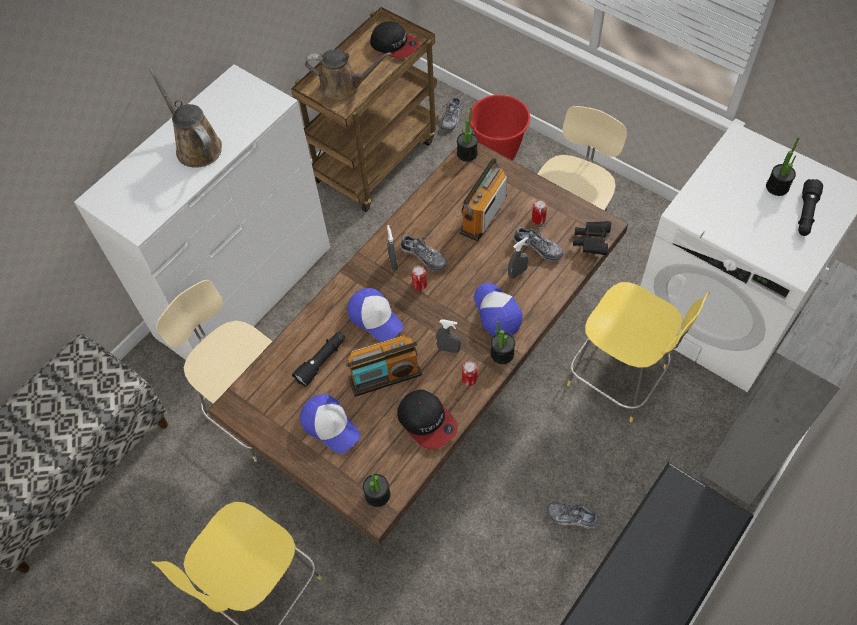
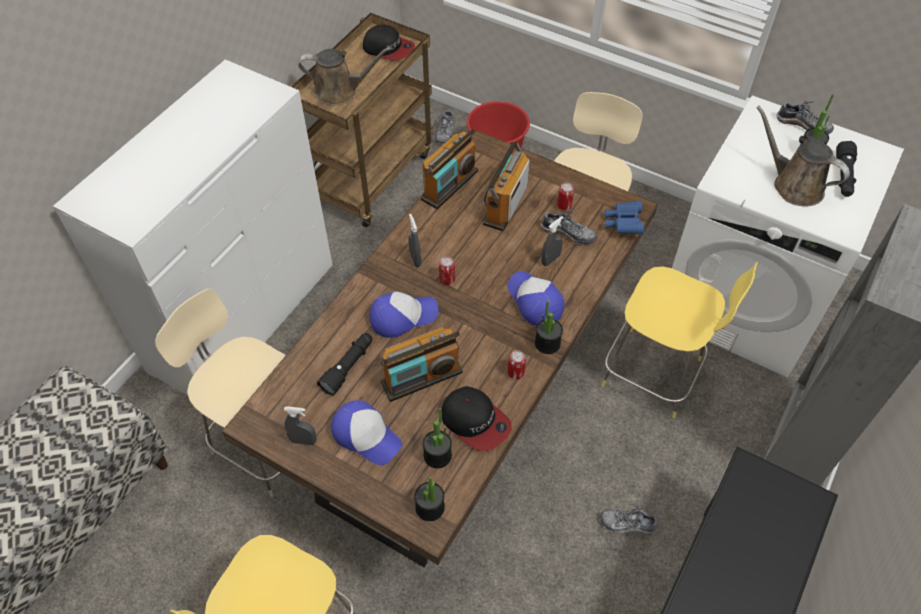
camera: 10 degrees left, 5 degrees down
(196, 146) = (190, 141): brown watering can -> brown watering can (793, 185)
(375, 317) = (403, 316): cap -> cap turned 60 degrees counterclockwise
(423, 257) = (447, 250): shoe -> shoe (803, 125)
(434, 191) = (450, 185): none -> radio
(448, 349) = (488, 343): grey spray bottle -> grey spray bottle (303, 441)
(467, 153) = (479, 146): potted plant -> potted plant (437, 455)
(591, 242) = (623, 224): black binoculars -> blue binoculars

